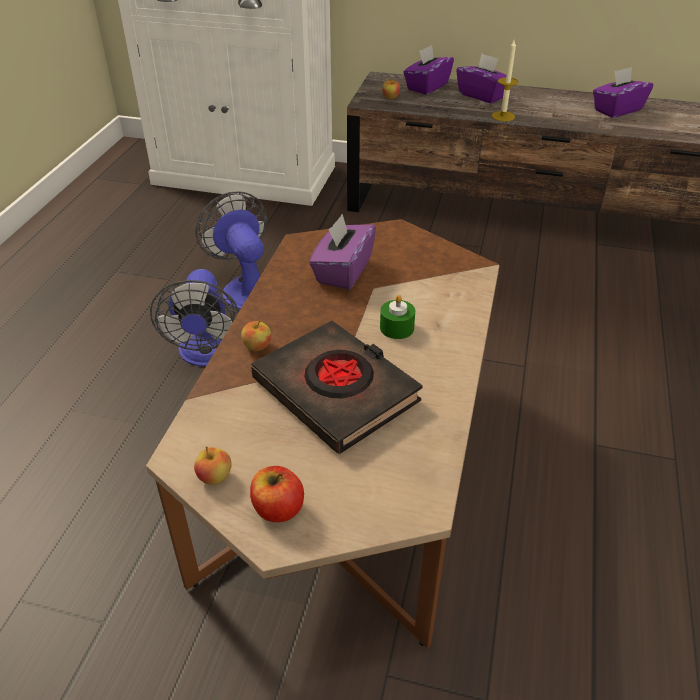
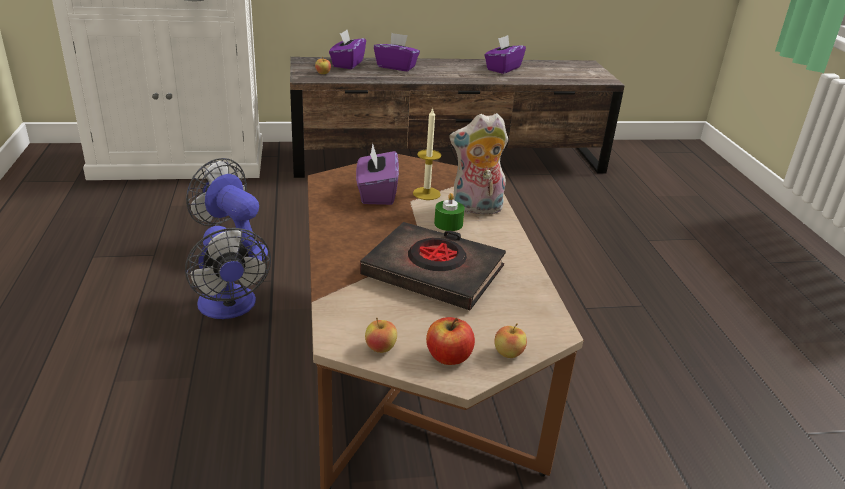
camera: 25 degrees left, 10 degrees down
(257, 346) = (345, 254): apple -> apple (508, 353)
(443, 313) = (476, 209): none -> plush toy
(503, 116) = (423, 79): candle -> candle (426, 193)

